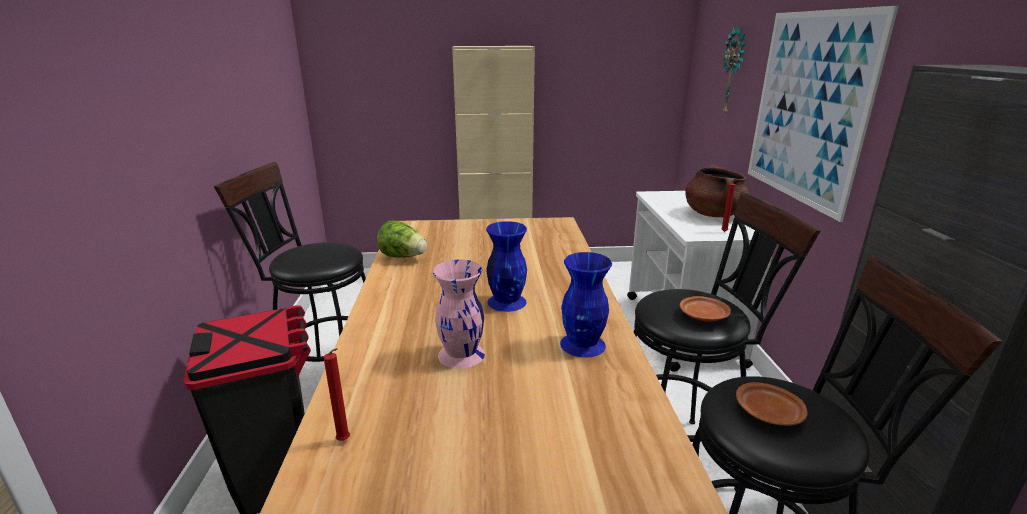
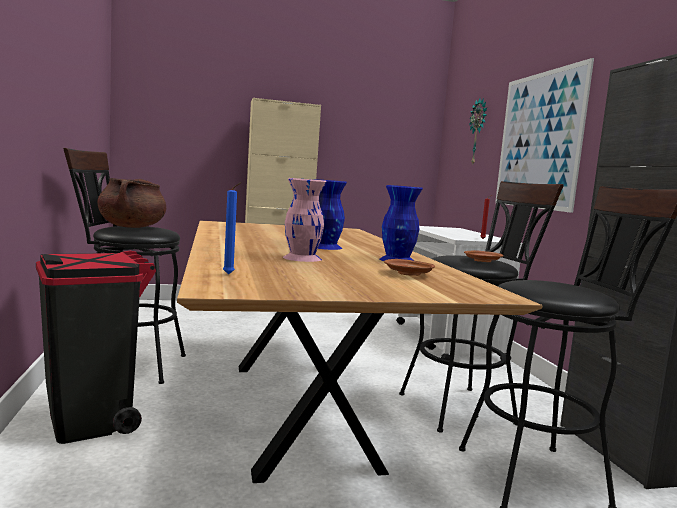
camera: 10 degrees left, 15 degrees down
(345, 441) = (230, 274): red candle -> blue candle
(403, 257) = (223, 230): lettuce -> none
(713, 214) = (470, 234): brown cooking pot -> brown cooking pot (132, 227)
(769, 414) = (546, 286): brown plate -> brown plate (409, 274)

